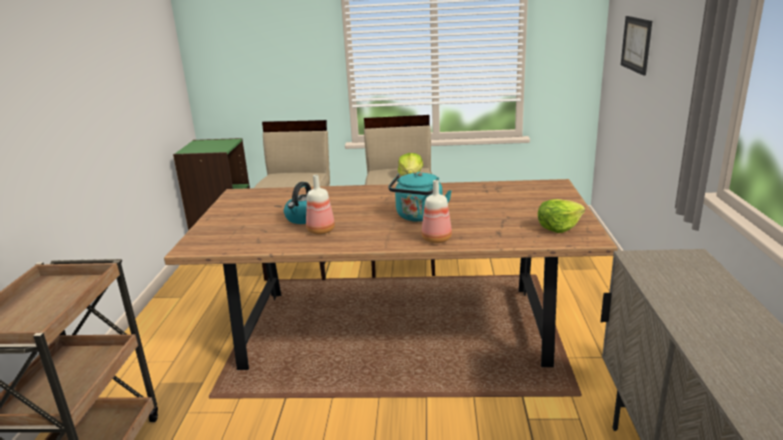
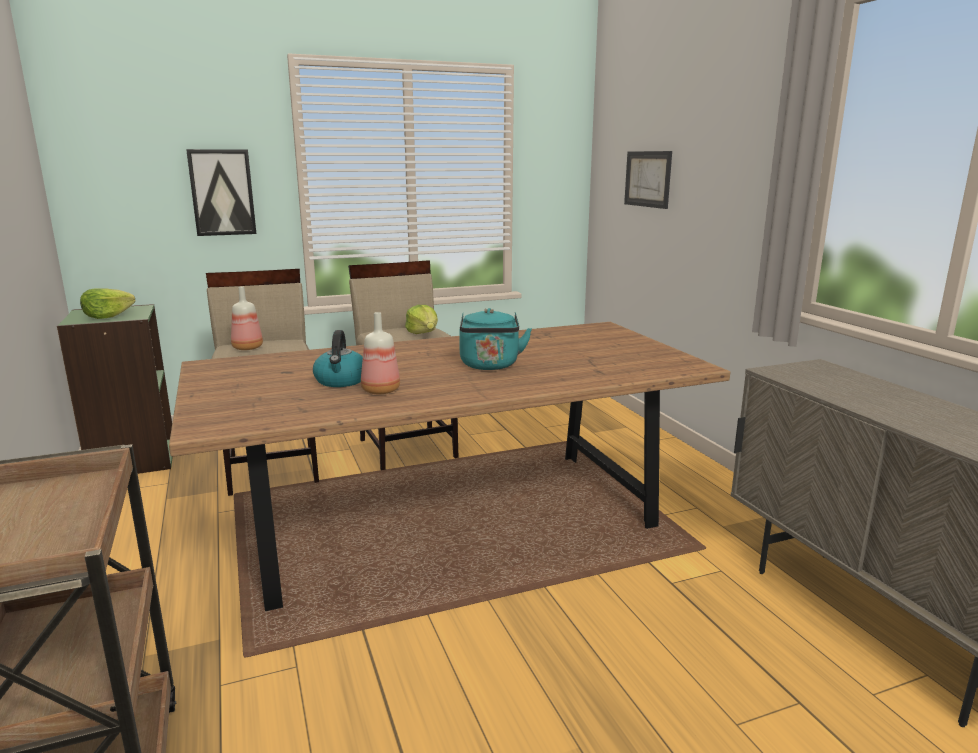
camera: 25 degrees left, 5 degrees down
(291, 57) = (222, 192): none -> picture
(436, 240) = (537, 384): bottle -> bottle (247, 348)
(558, 227) = (654, 360): lettuce -> lettuce (107, 316)

